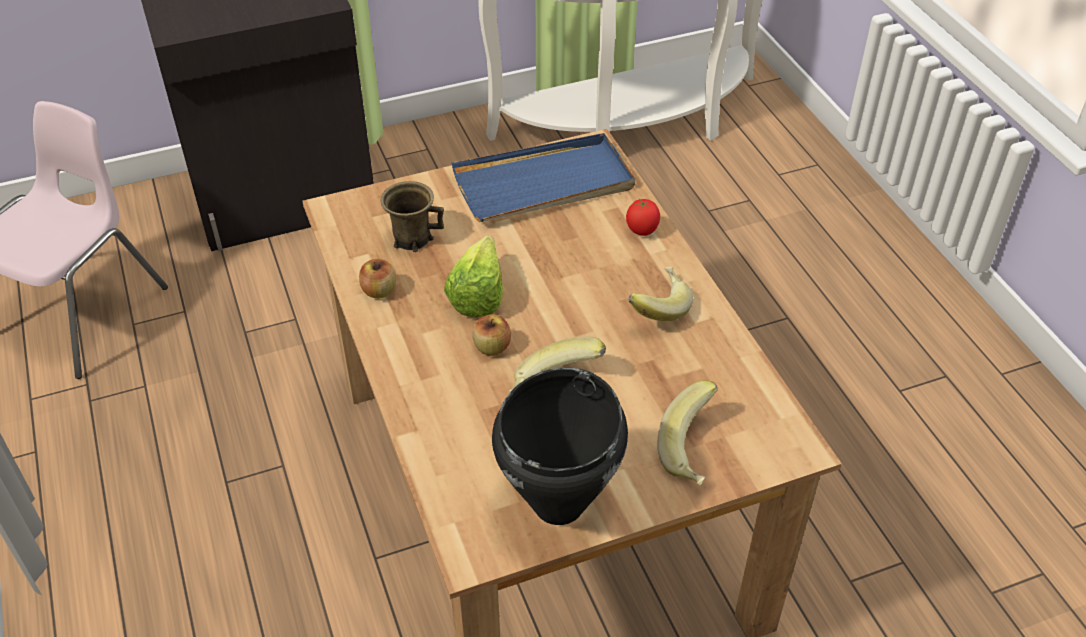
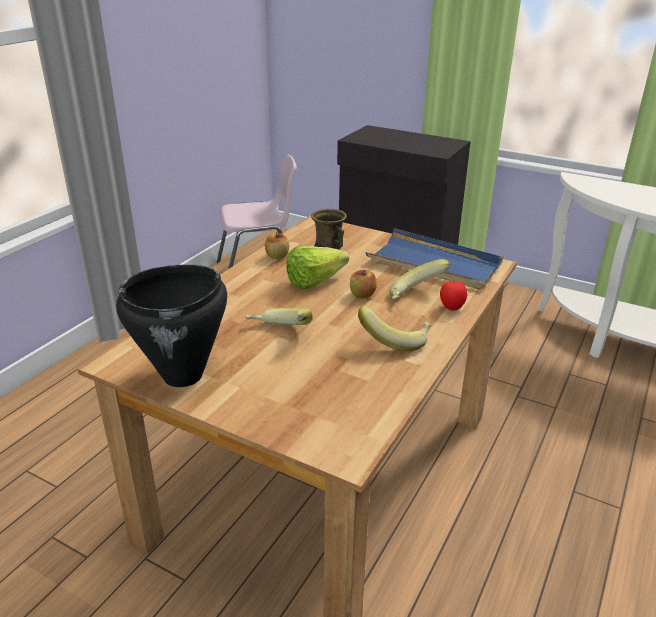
camera: 50 degrees right, 15 degrees down
(492, 347) = (281, 302): apple -> apple (362, 295)
(694, 451) = (288, 409): banana -> banana (416, 296)

